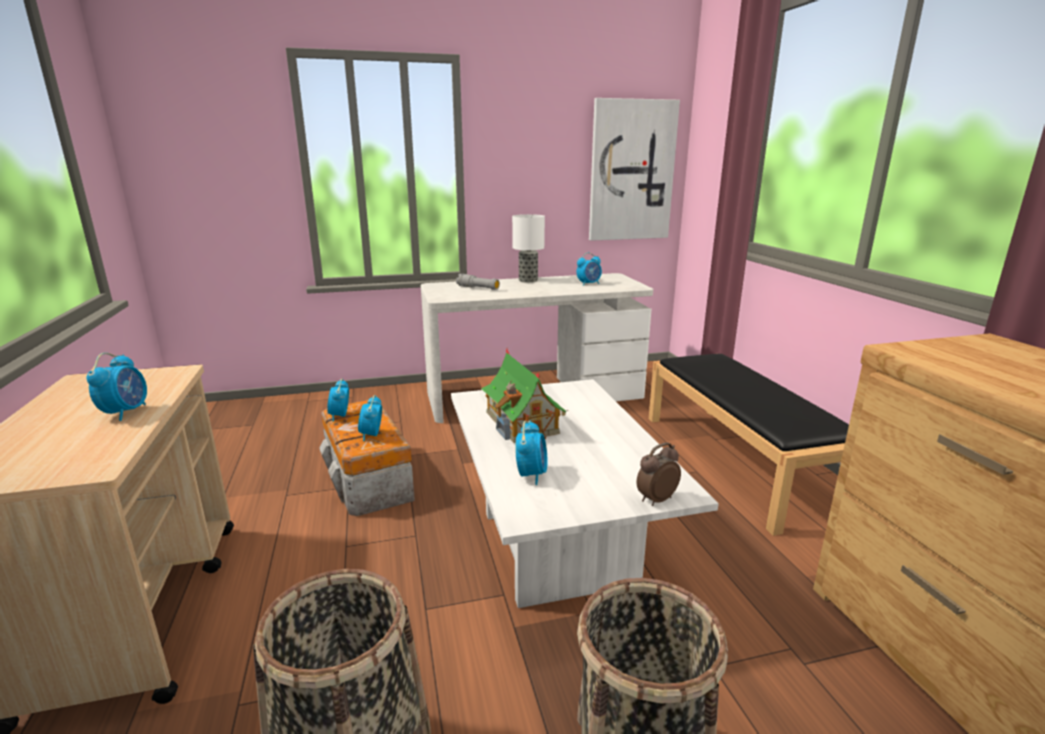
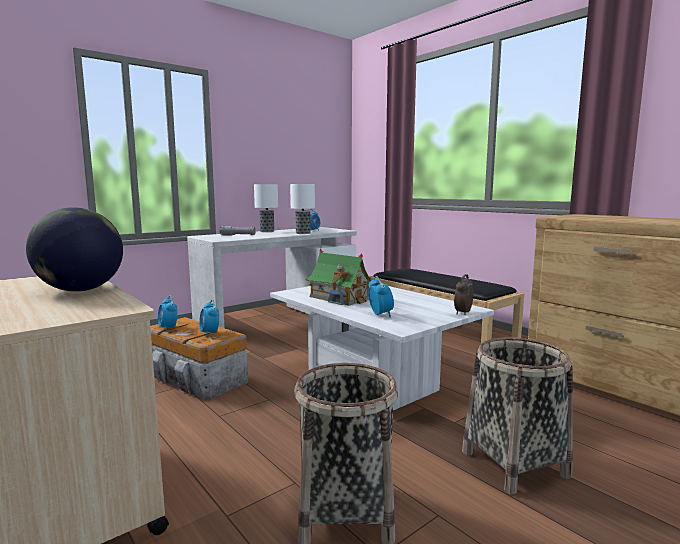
camera: 25 degrees left, 10 degrees down
(126, 412) = (80, 290): alarm clock -> globe
(567, 290) = (303, 233): none -> table lamp
(631, 171) = (321, 159): picture -> none

